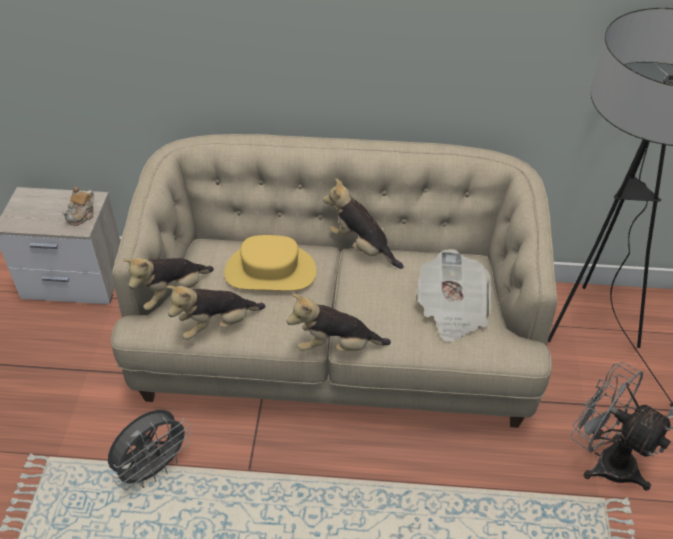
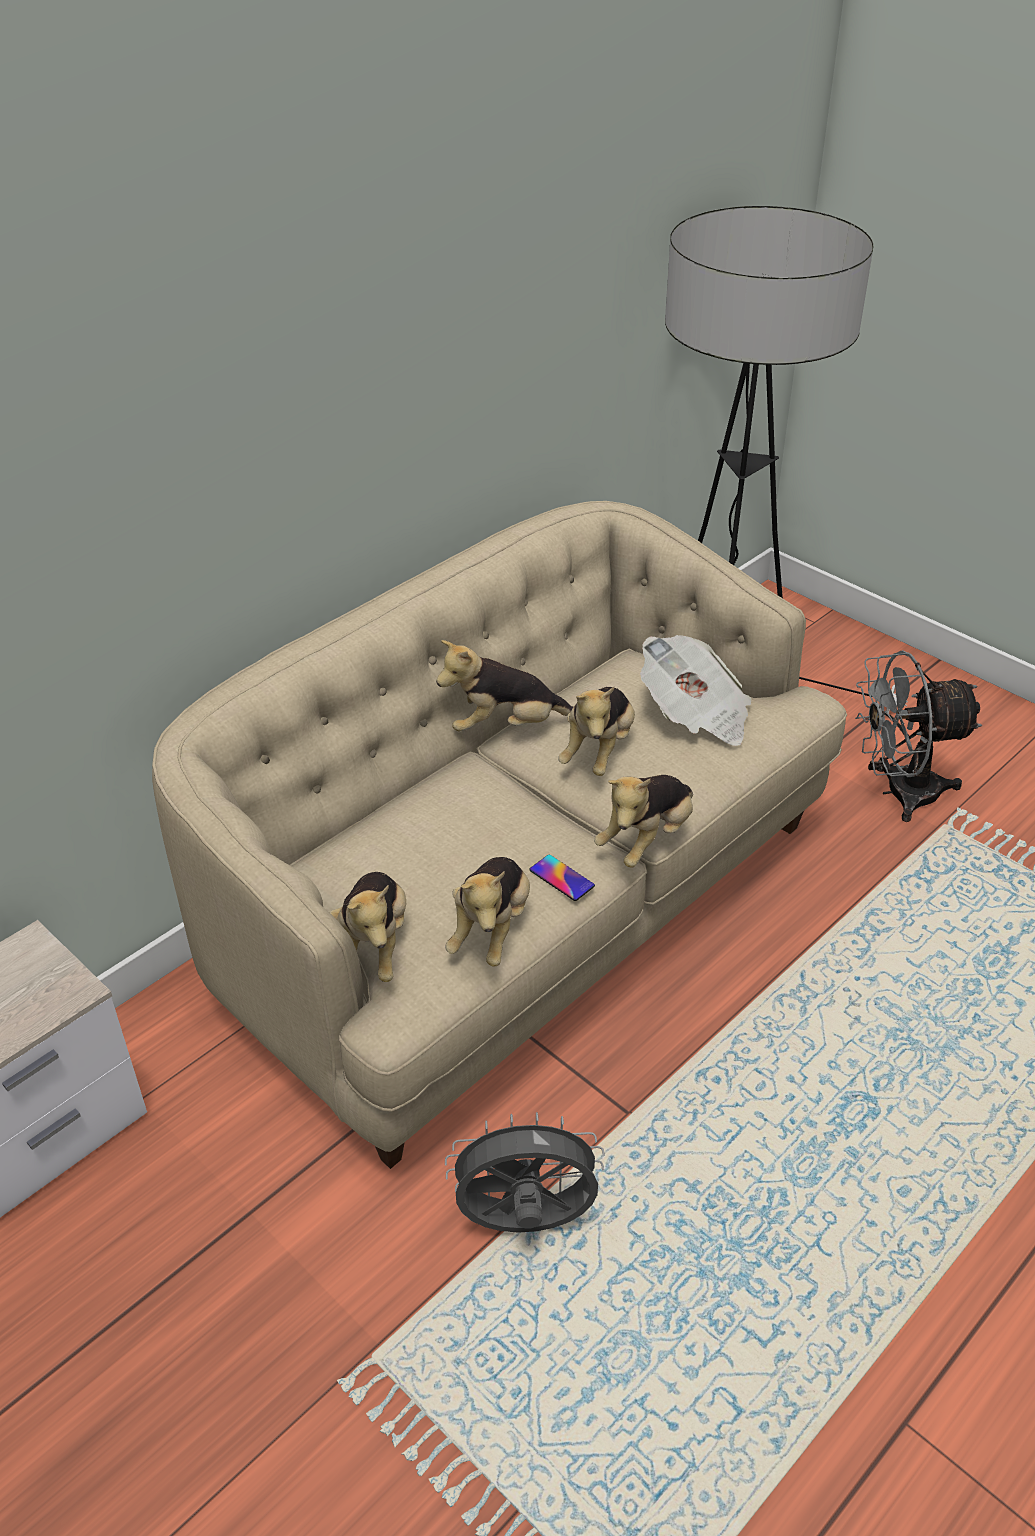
camera: 50 degrees left, 5 degrees down
(82, 216) = (50, 976): teapot -> none
(154, 469) = (525, 1224): grey fan -> grey fan turned 90 degrees counterclockwise
(270, 271) = (451, 825): yellow hat -> none
(275, 330) = (561, 878): none -> phone
(380, 290) = (598, 751): none -> plush toy

